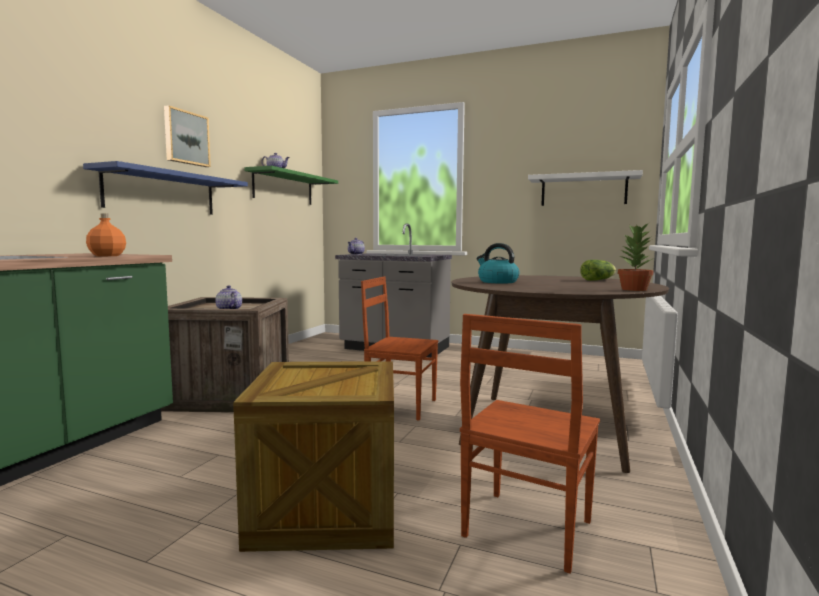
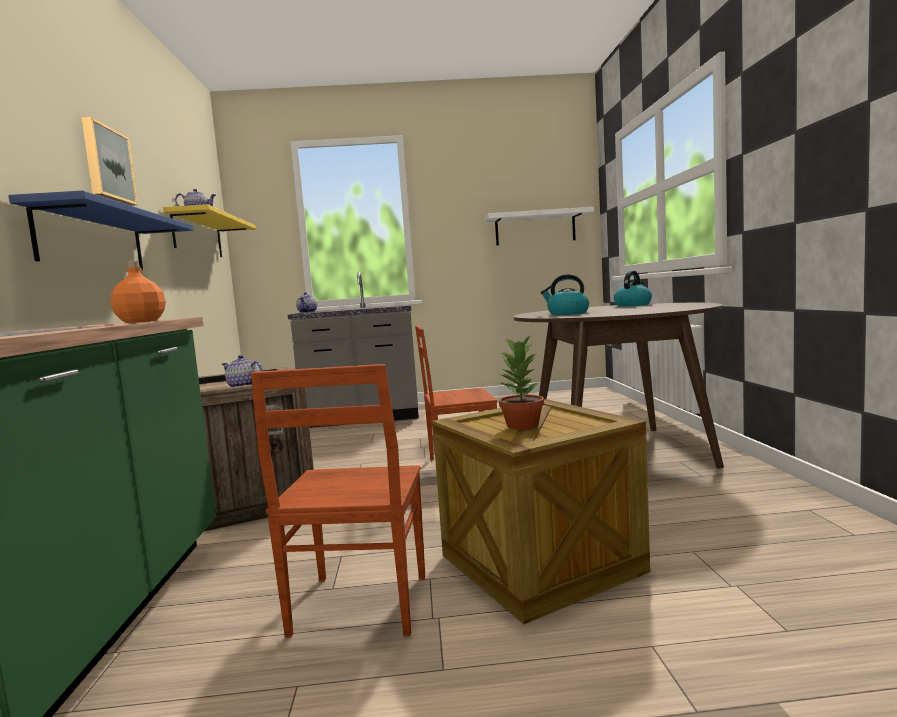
camera: 25 degrees left, 0 degrees up
(283, 188) = (198, 235): green shelf -> yellow shelf
(524, 529) = (718, 525): brown chair -> brown chair (357, 606)
(599, 280) = (633, 305): lettuce -> kettle
(634, 289) = (701, 305): potted plant -> potted plant (523, 425)

